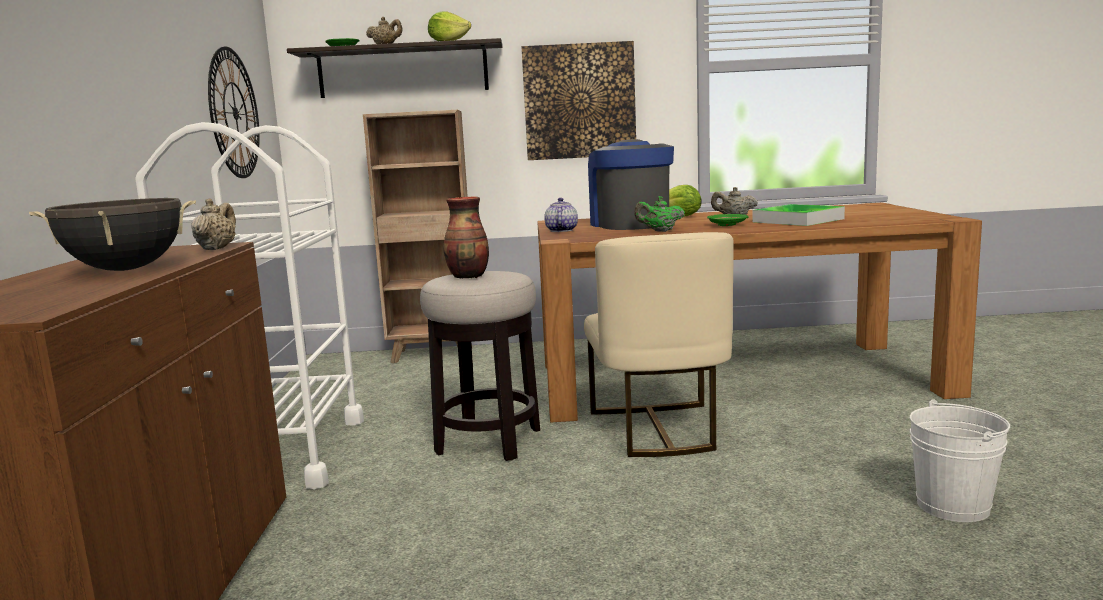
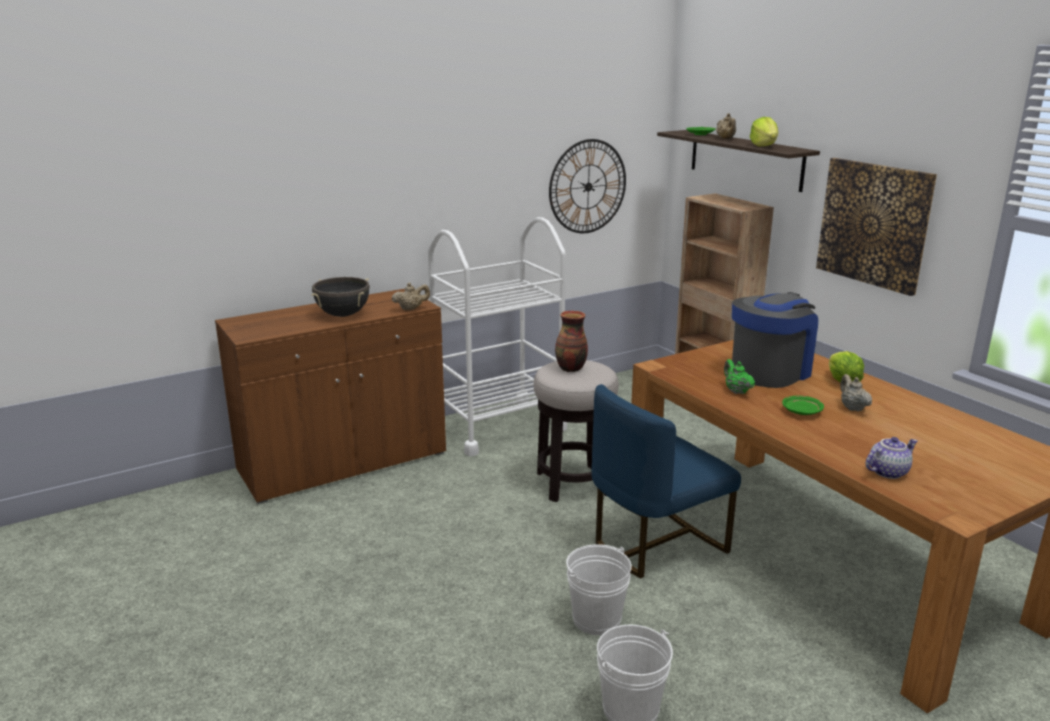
camera: 60 degrees right, 10 degrees up
(560, 230) = (708, 354): teapot -> teapot (887, 472)
(658, 430) = (655, 544): beige chair -> blue chair
(778, 488) = (596, 619): none -> white bucket
(798, 220) = (867, 439): tray -> none

